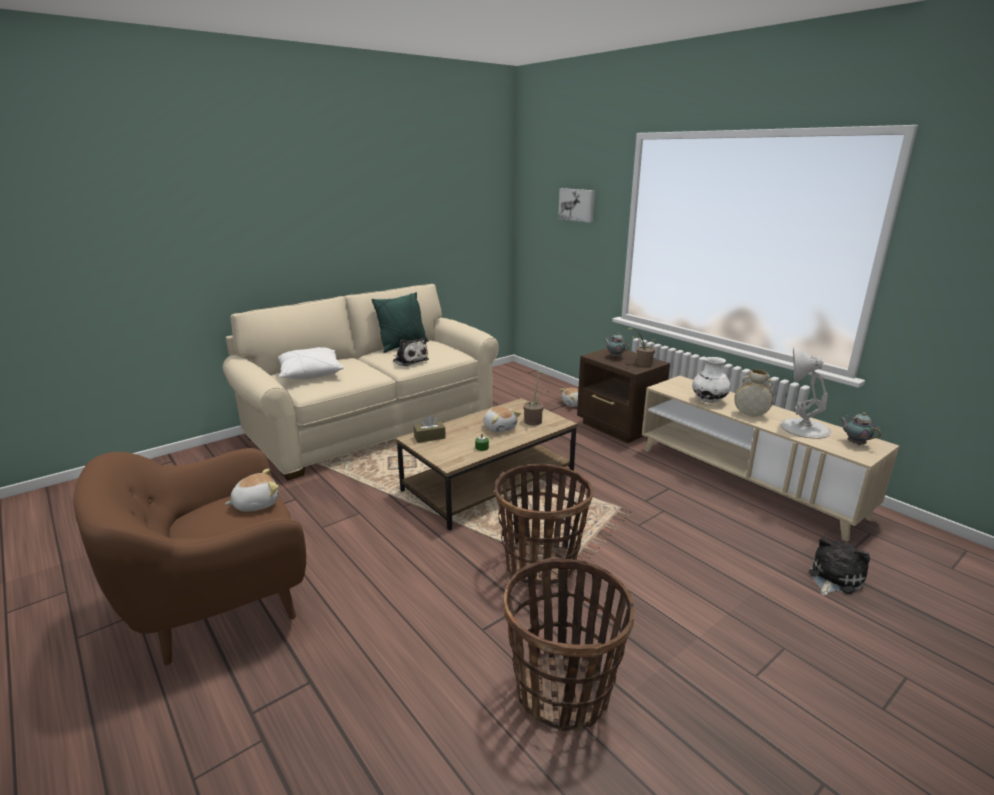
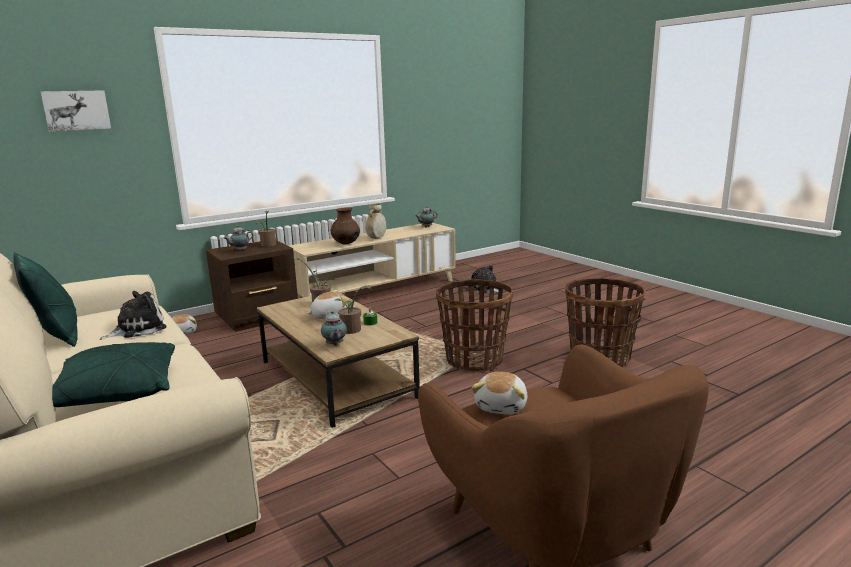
camera: 85 degrees left, 5 degrees down
(256, 504) = (502, 406): plush toy -> plush toy turned 135 degrees counterclockwise
(310, 373) = (117, 392): white pillow -> green pillow
(429, 437) = (334, 345): brown tissue box -> teapot
(462, 441) = (352, 330): none -> potted plant
(708, 401) = (346, 243): white vase -> brown vase
(804, 428) = (402, 232): white table lamp -> none

